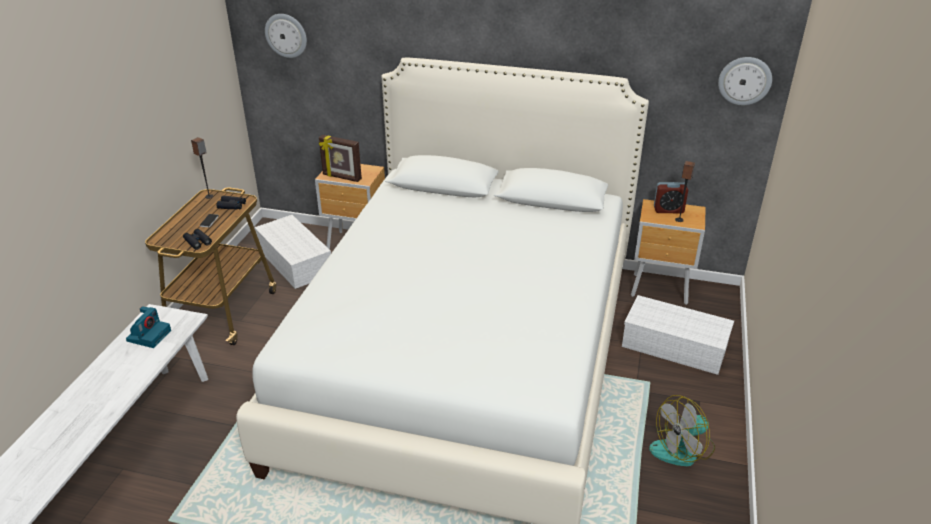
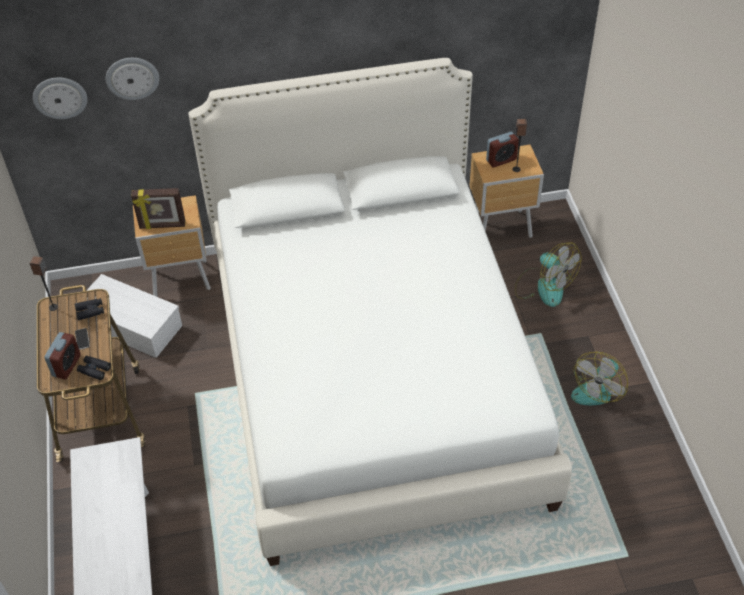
camera: 25 degrees left, 15 degrees up
(149, 335) = (103, 483): camera -> none
(181, 233) = (66, 366): none -> alarm clock
(676, 346) = (543, 286): white storage box -> fan
(744, 80) = (555, 31): wall clock -> wall clock (132, 77)

